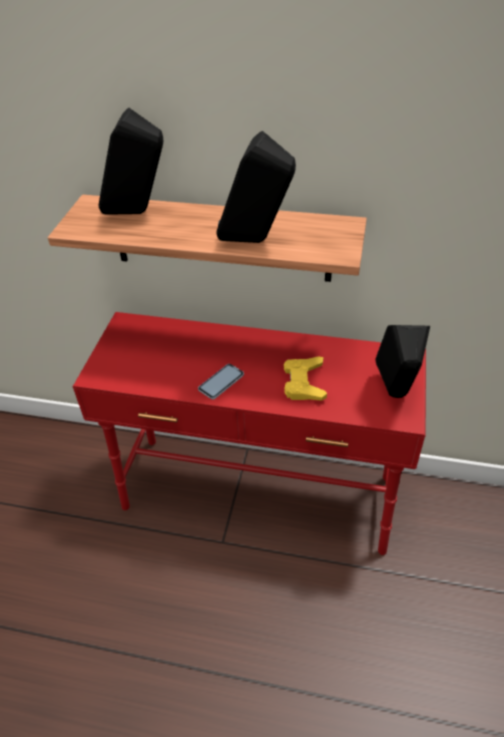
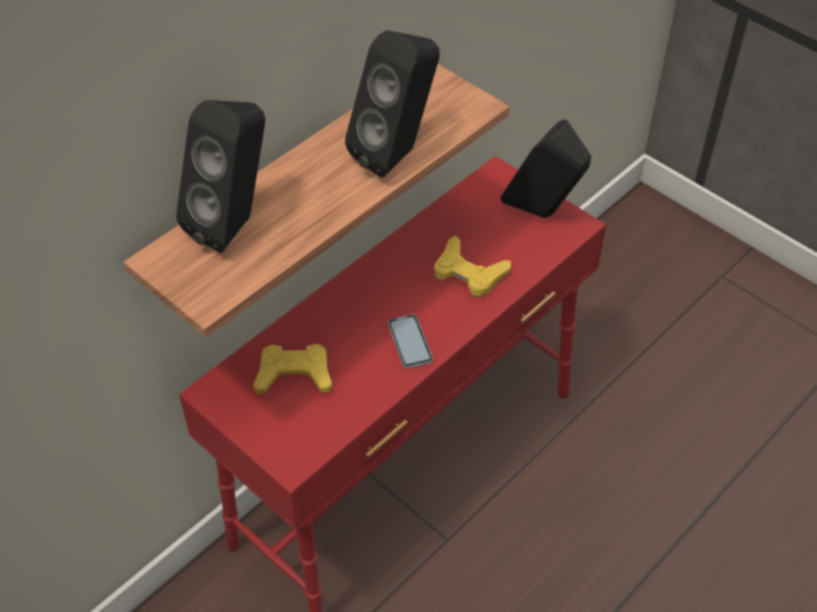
camera: 60 degrees left, 5 degrees up
(158, 346) = (294, 374): none -> yellow game controller

